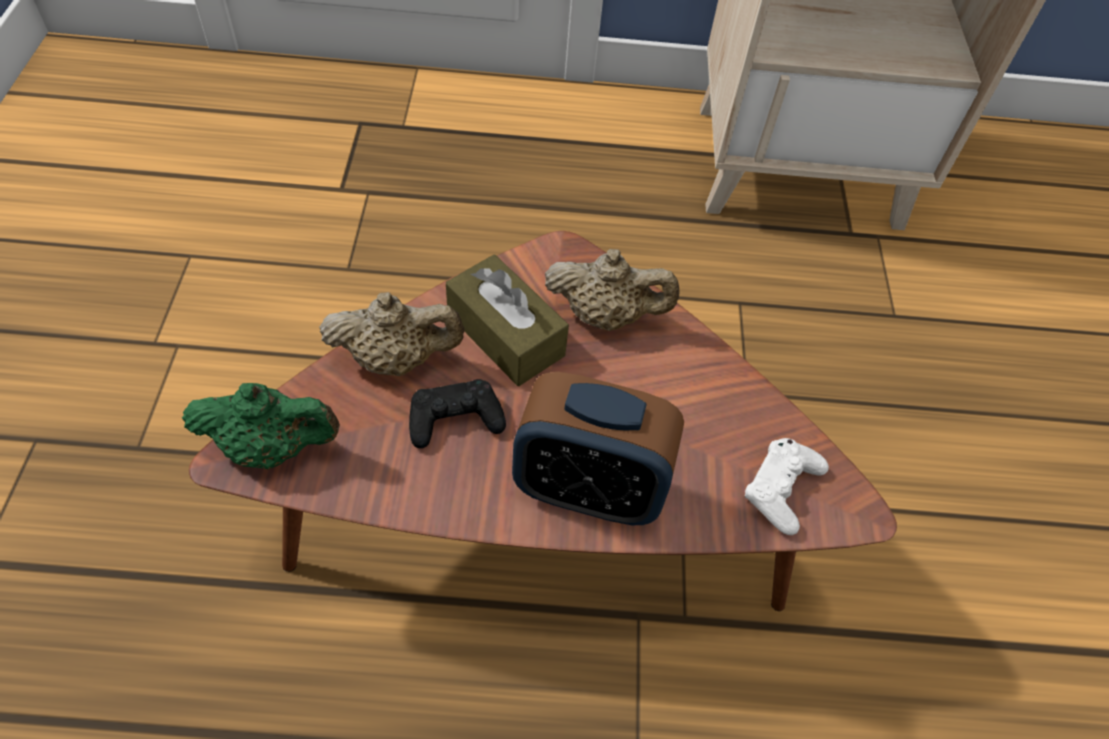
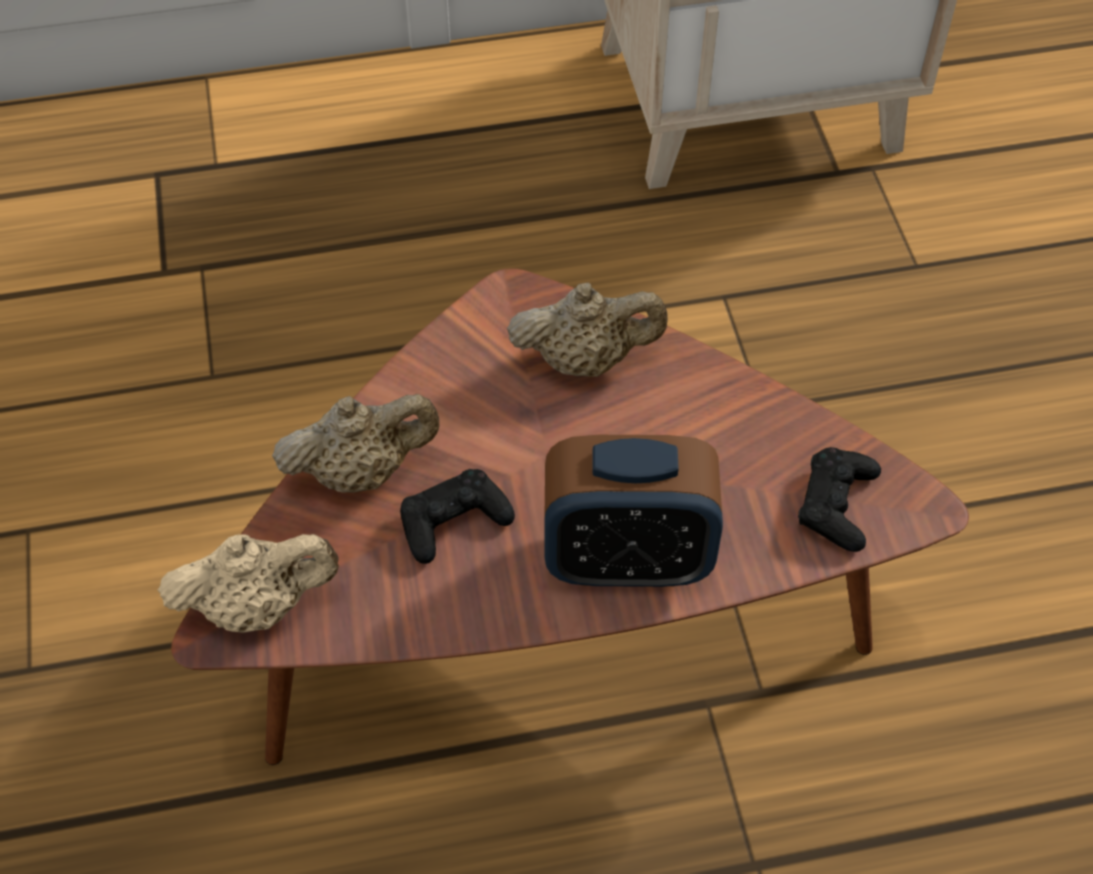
camera: 10 degrees left, 0 degrees up
(272, 447) = (258, 605): green teapot -> beige teapot
(505, 334) = (477, 411): brown tissue box -> none
(781, 489) = (836, 505): white game controller -> black game controller

